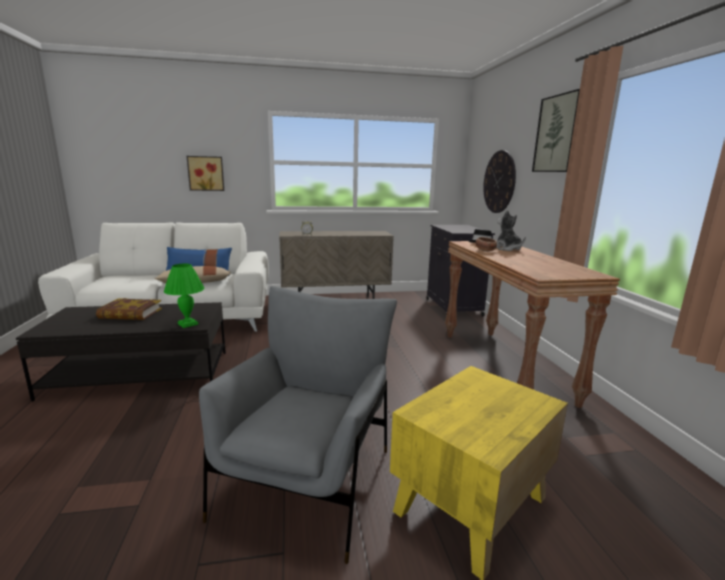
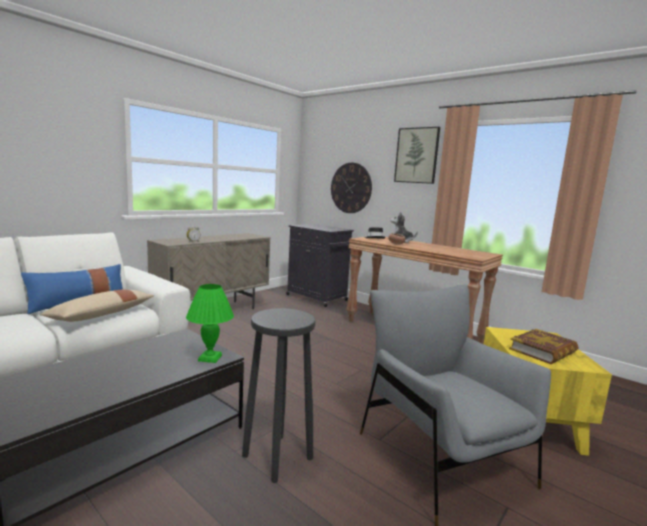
camera: 40 degrees left, 5 degrees down
(130, 314) = (104, 367): book -> book (543, 351)
(199, 416) = (277, 456): none -> black stool
(206, 173) = (39, 168): picture -> none

